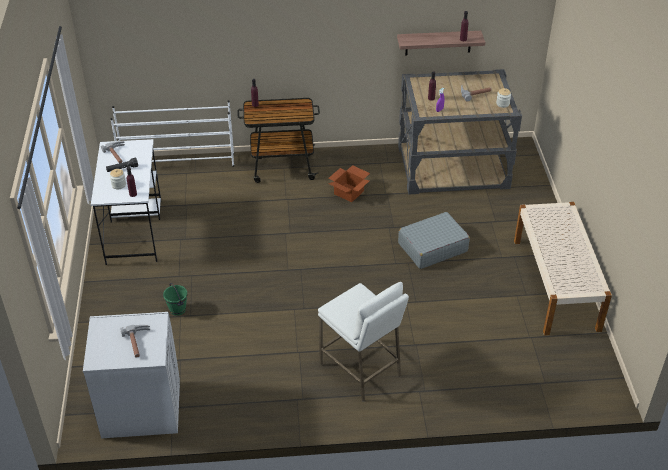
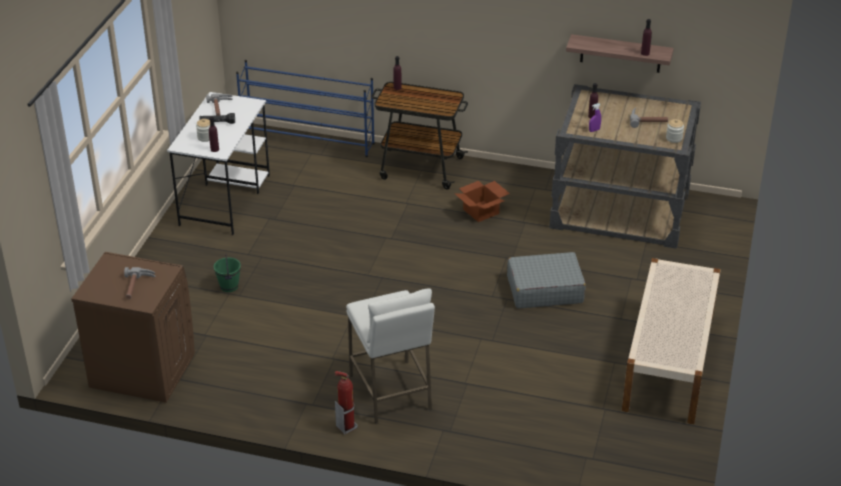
camera: 20 degrees right, 5 degrees down
(141, 409) = (142, 371): white washing machine -> brown washing machine
(178, 162) = (308, 140): white shoe rack -> blue shoe rack
(341, 411) = (346, 426): none -> fire extinguisher

